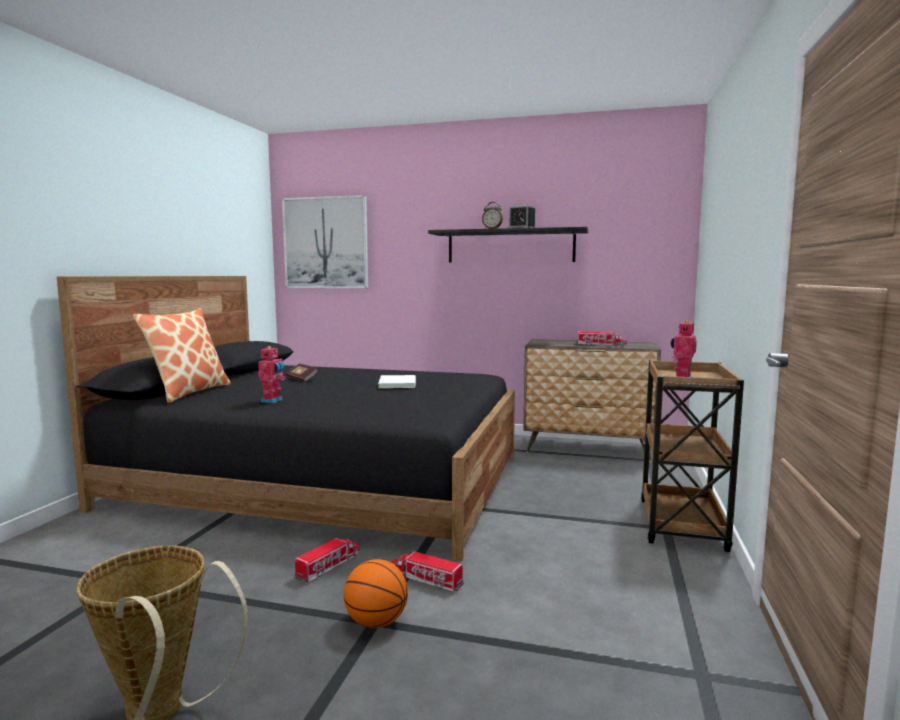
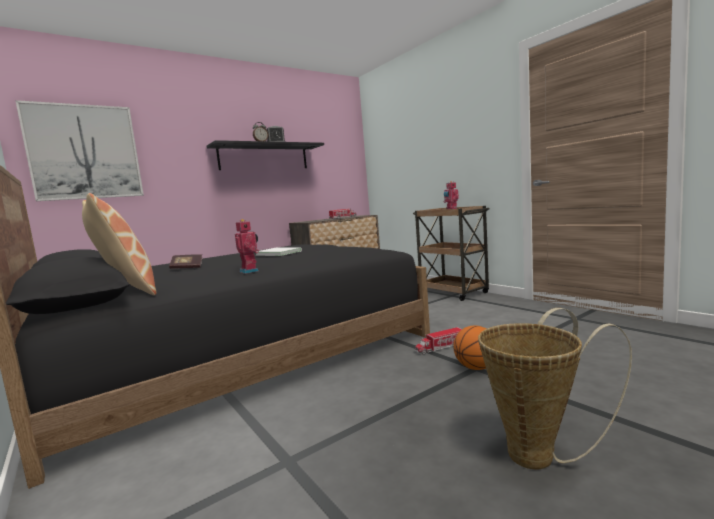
camera: 50 degrees left, 0 degrees up
(329, 566) = (386, 370): toy truck -> none

